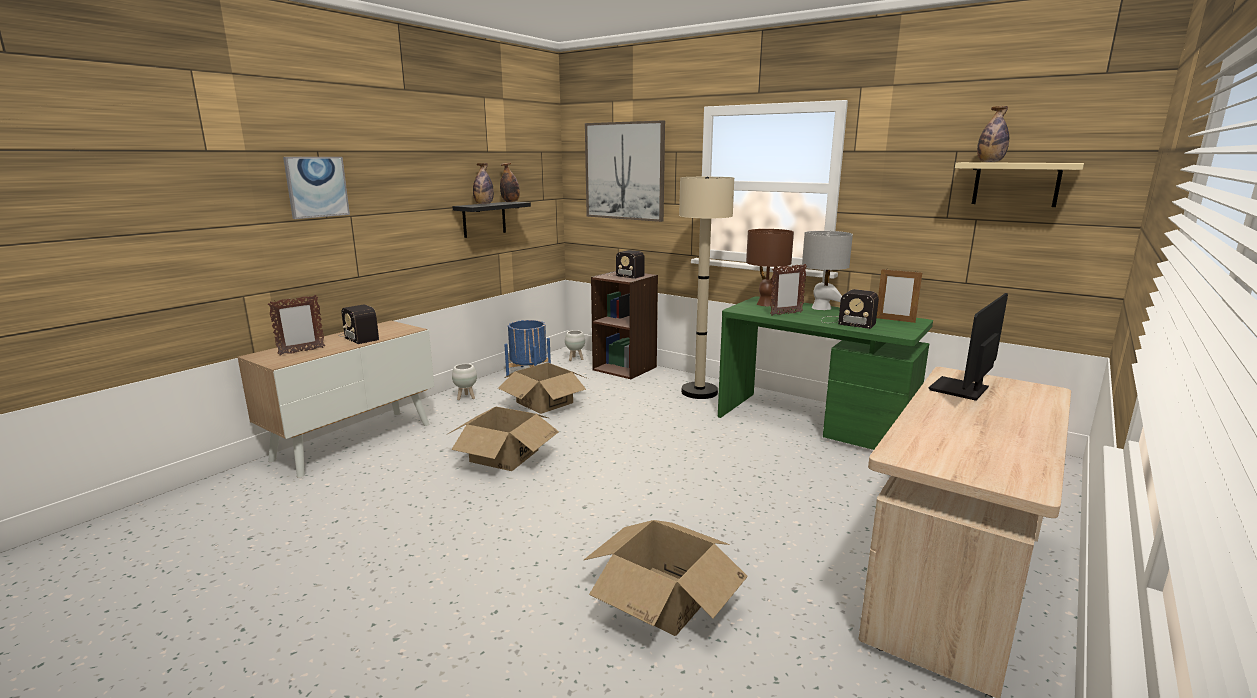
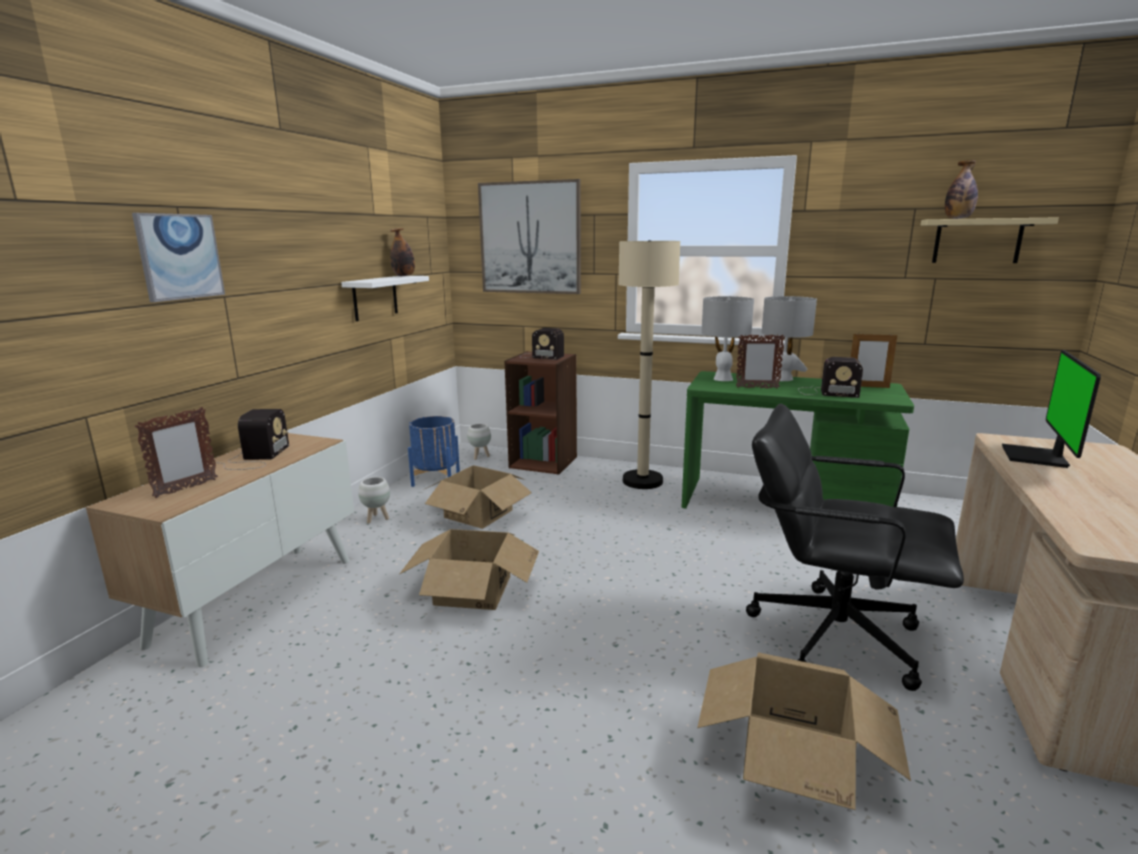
camera: 15 degrees left, 0 degrees up
(359, 336) = (256, 458): radio -> radio turned 120 degrees counterclockwise
(484, 204) = (377, 279): bottle -> none
(484, 219) = (375, 297): black shelf -> white shelf
(765, 304) = (723, 379): brown table lamp -> grey table lamp
(767, 528) = (833, 635): none -> black office chair
(786, 314) = (757, 388): picture frame -> picture frame turned 45 degrees clockwise

